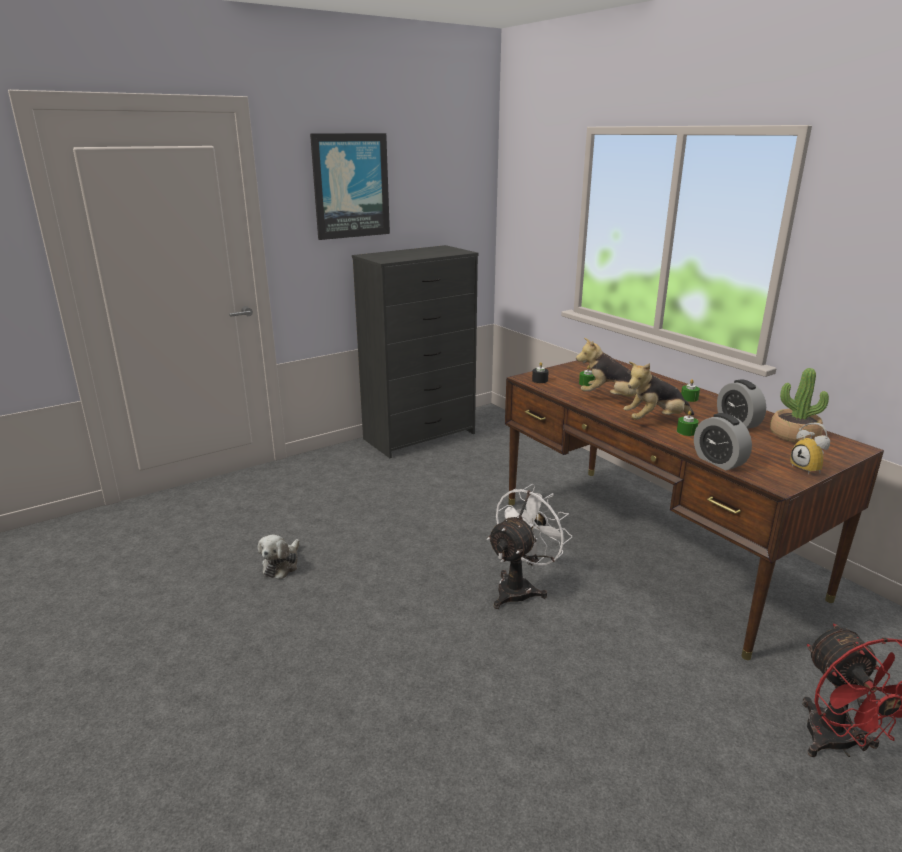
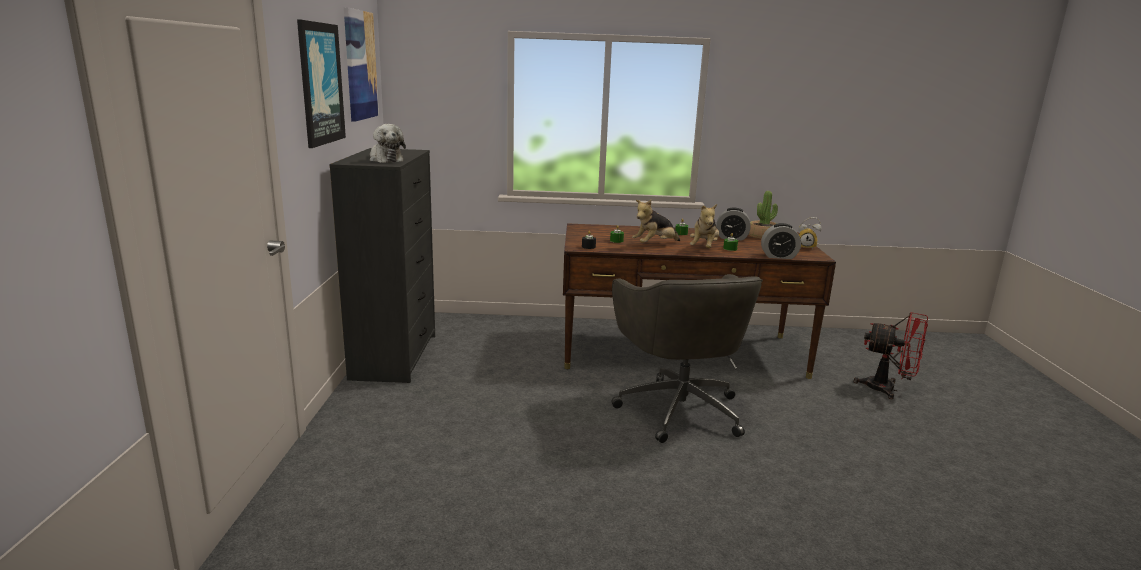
camera: 55 degrees left, 5 degrees down
(282, 565) = (519, 497): plush toy -> plush toy (385, 160)
(442, 167) = (360, 65): none -> picture
(521, 588) = (679, 408): white fan -> grey office chair

